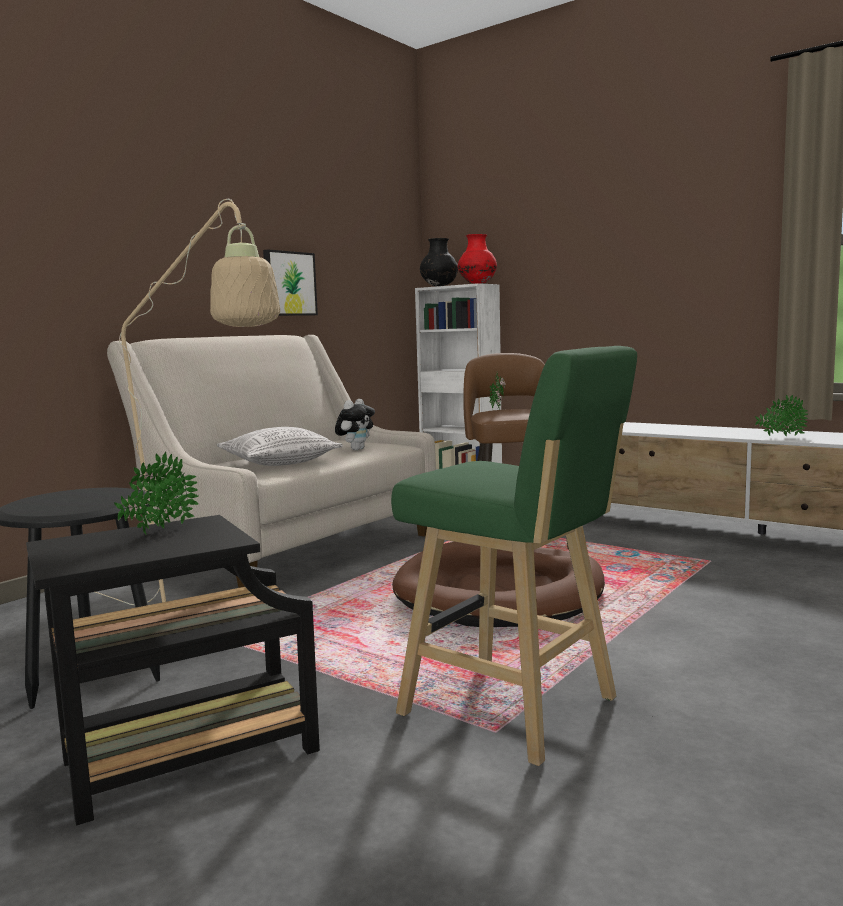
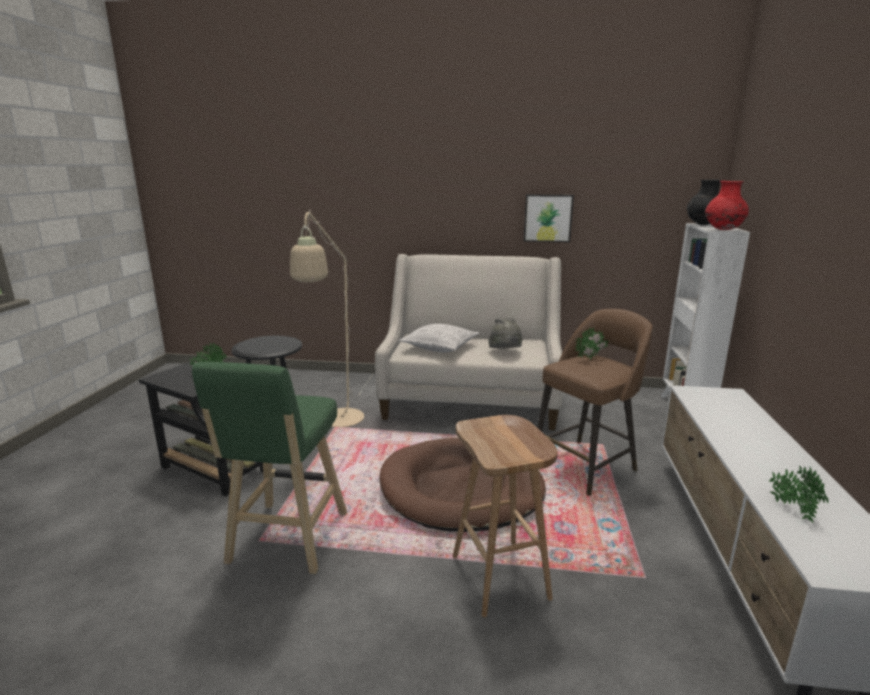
camera: 60 degrees right, 10 degrees up
(356, 449) = (505, 352): plush toy -> grey hat
(681, 606) = (501, 577): none -> brown stool

